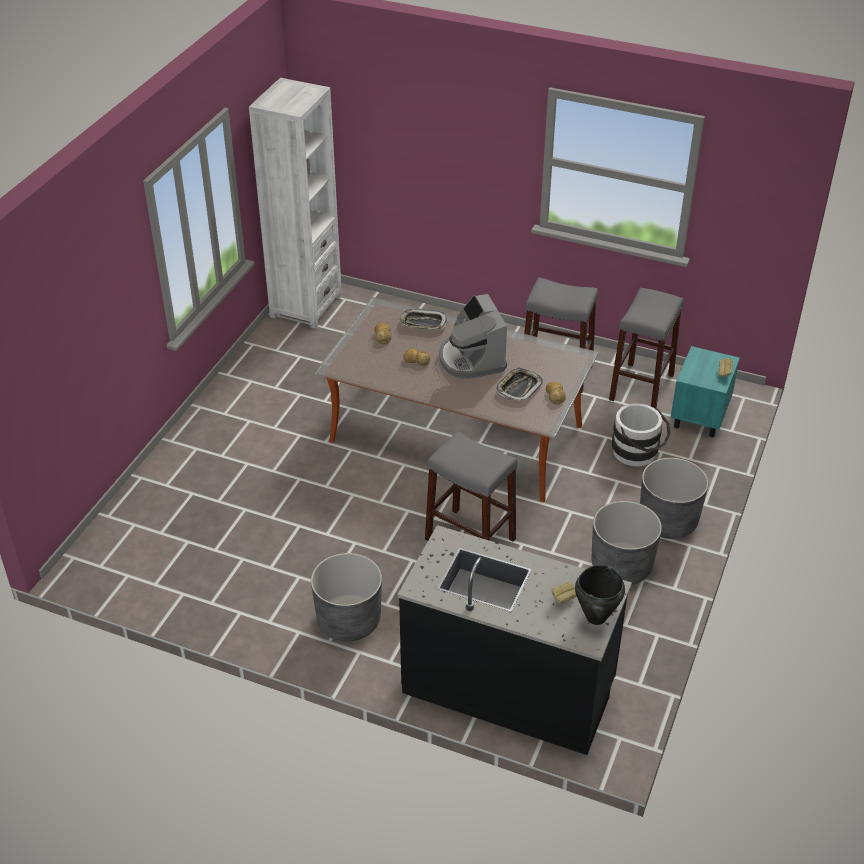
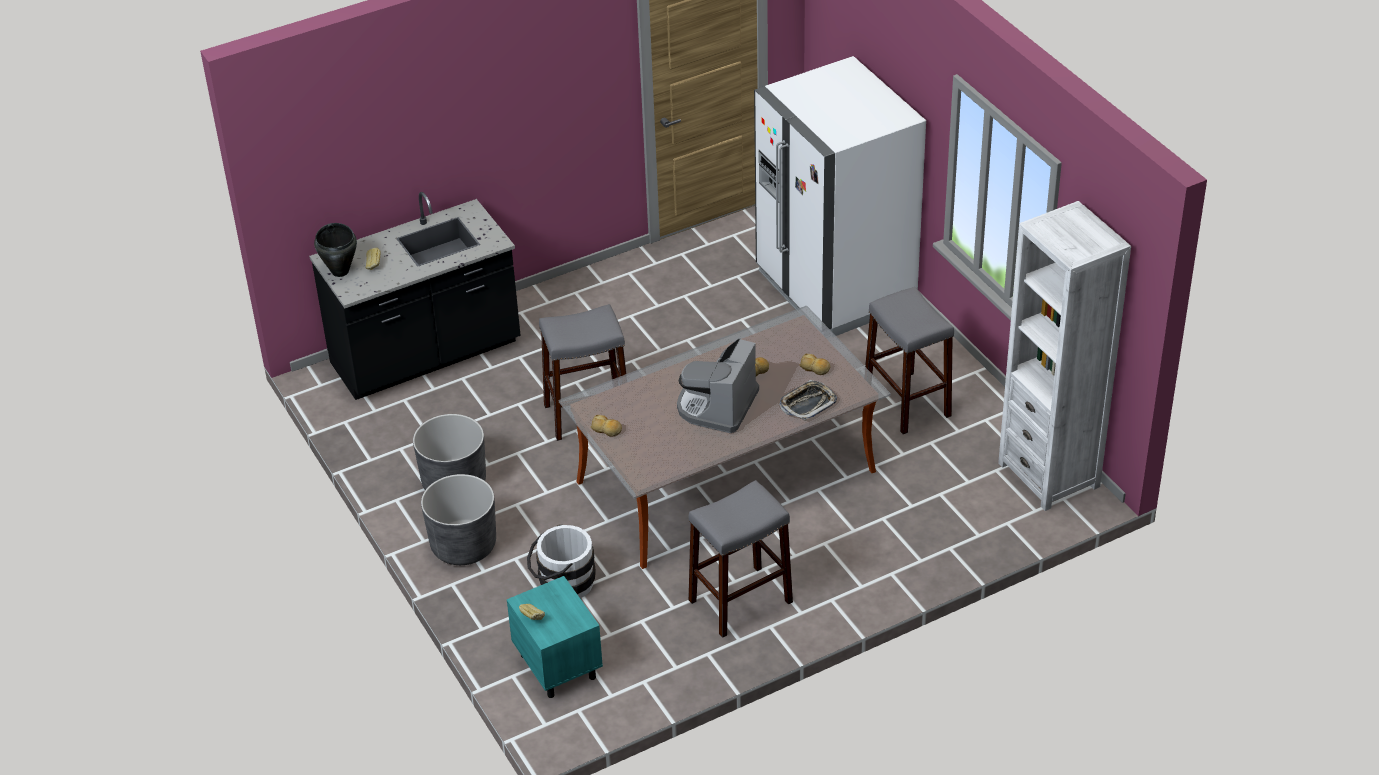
camera: 130 degrees right, 0 degrees up
(184, 485) = (835, 288): none -> white fridge
(349, 620) = (583, 310): grey planter -> none
(471, 359) = (717, 406): coffee machine -> coffee machine turned 90 degrees counterclockwise
(519, 387) = (643, 413): tray -> none
(641, 387) = (648, 653): grey stool -> grey stool (907, 402)

